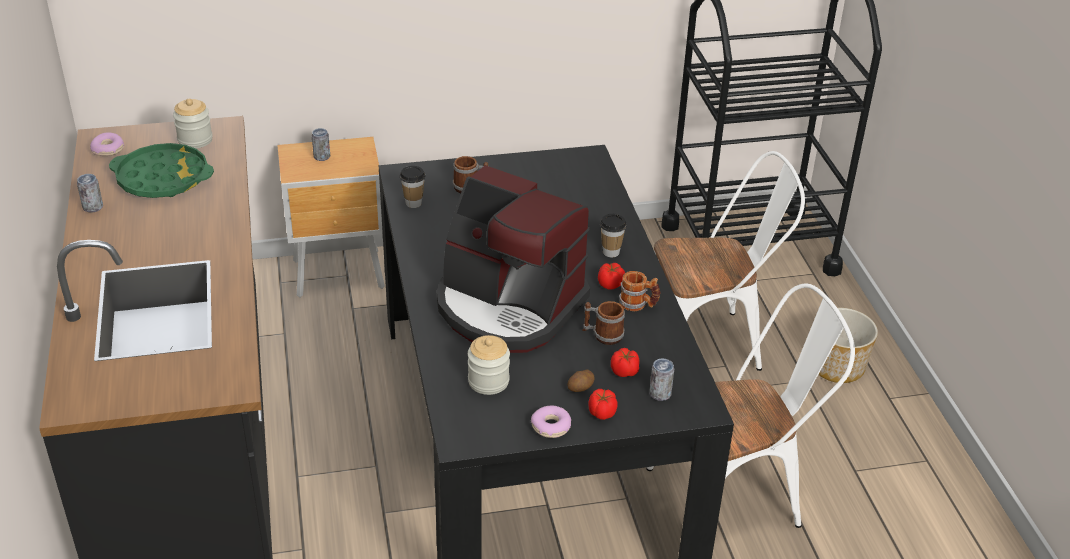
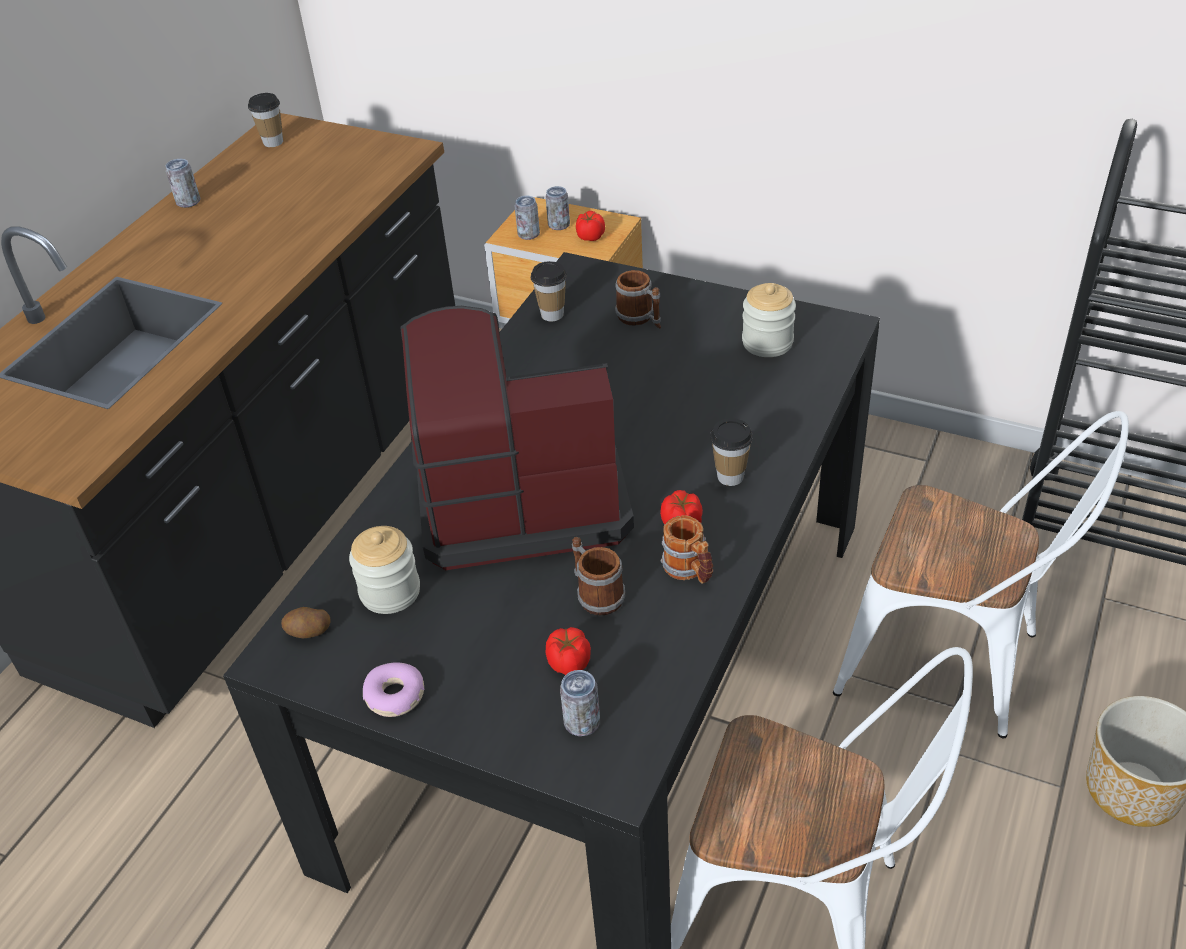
camera: 40 degrees right, 5 degrees up
(108, 150) = (273, 142): donut -> cup
(163, 178) = (285, 191): green tray -> none
(195, 140) = (364, 156): jar -> jar (767, 342)
(307, 169) = (528, 234): none -> can
(508, 307) = (519, 499): coffee machine -> coffee machine turned 105 degrees clockwise
(581, 388) = (489, 659): potato -> potato (308, 632)
(602, 413) = (476, 711): tomato -> tomato (590, 237)

